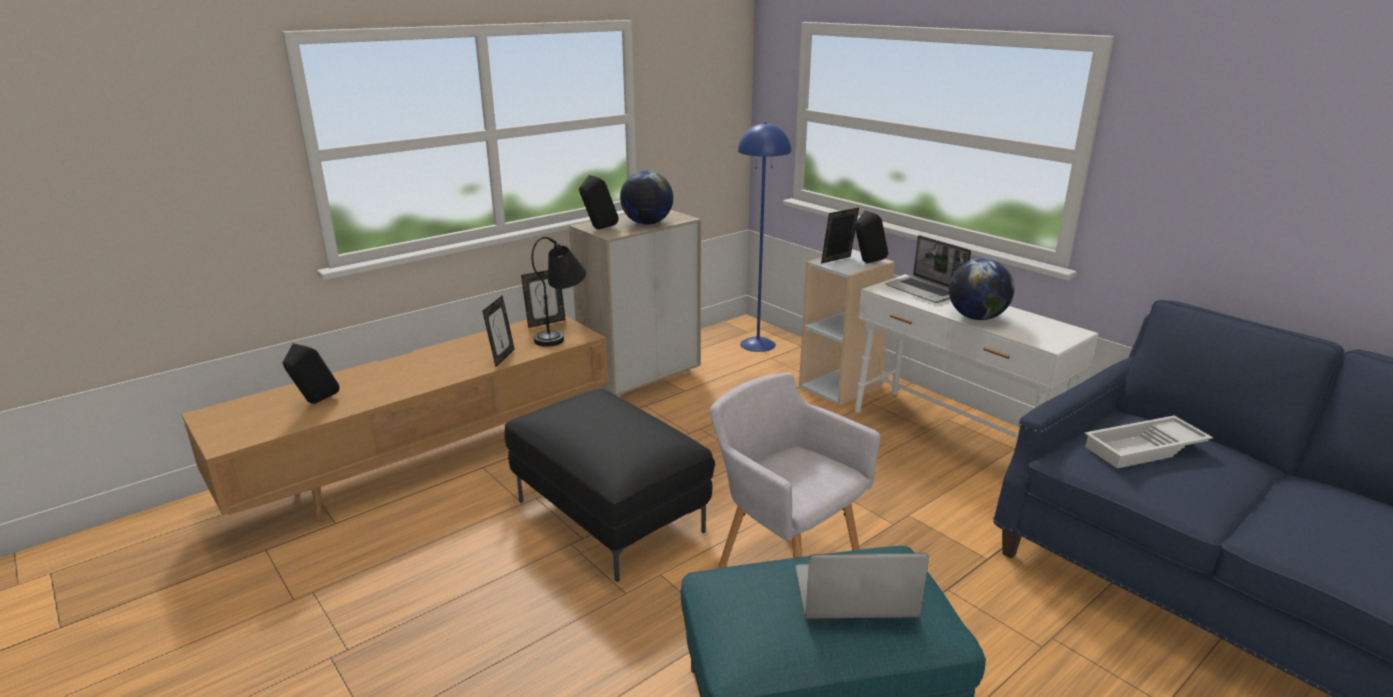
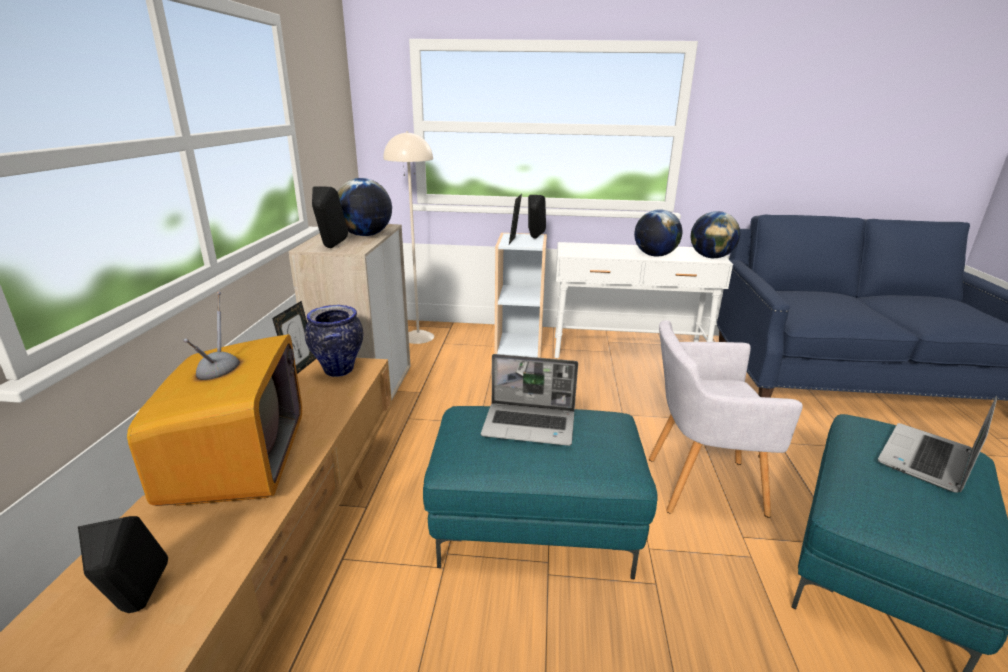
camera: 45 degrees left, 0 degrees up
(431, 364) = (239, 464): none -> television
(502, 357) = (319, 419): picture frame -> none
(562, 333) = (339, 371): black table lamp -> vase
(608, 516) = (534, 528): black ottoman -> turquoise ottoman
(758, 344) = (418, 337): blue floor lamp -> beige floor lamp
(925, 291) = (594, 248): laptop -> laptop (530, 425)
(1047, 340) = (711, 257): none -> globe
(1145, 449) = (822, 304): white tray -> none

